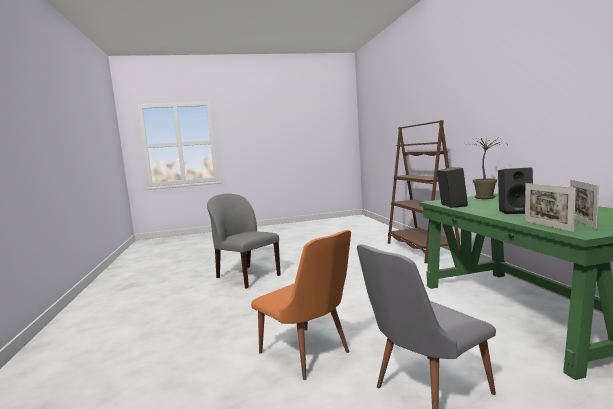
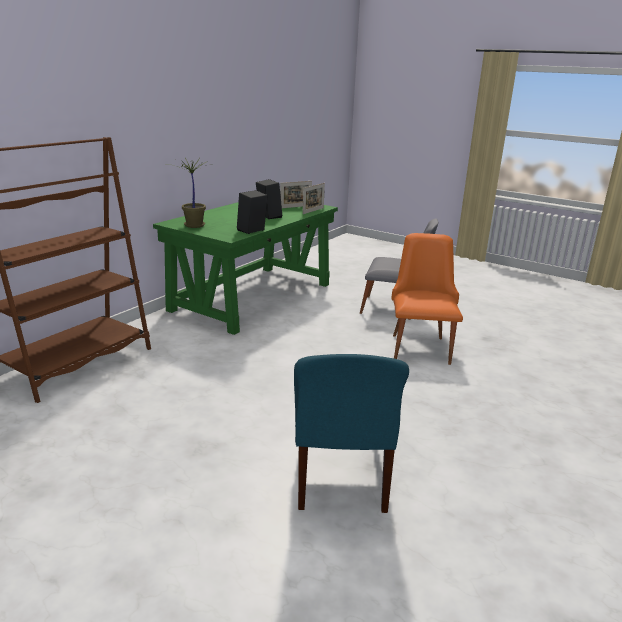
camera: 135 degrees left, 15 degrees up
(247, 276) = (340, 477): grey chair -> blue chair

